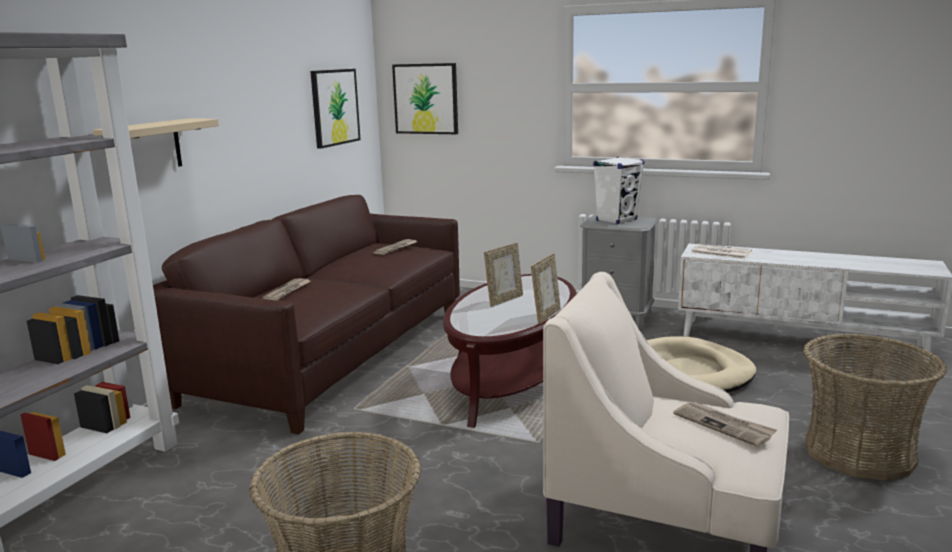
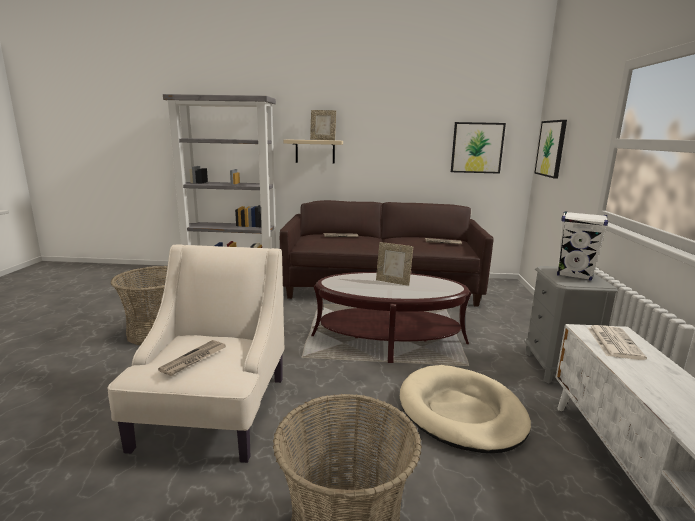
camera: 70 degrees right, 0 degrees up
(546, 315) = (370, 294): picture frame -> picture frame (323, 140)

